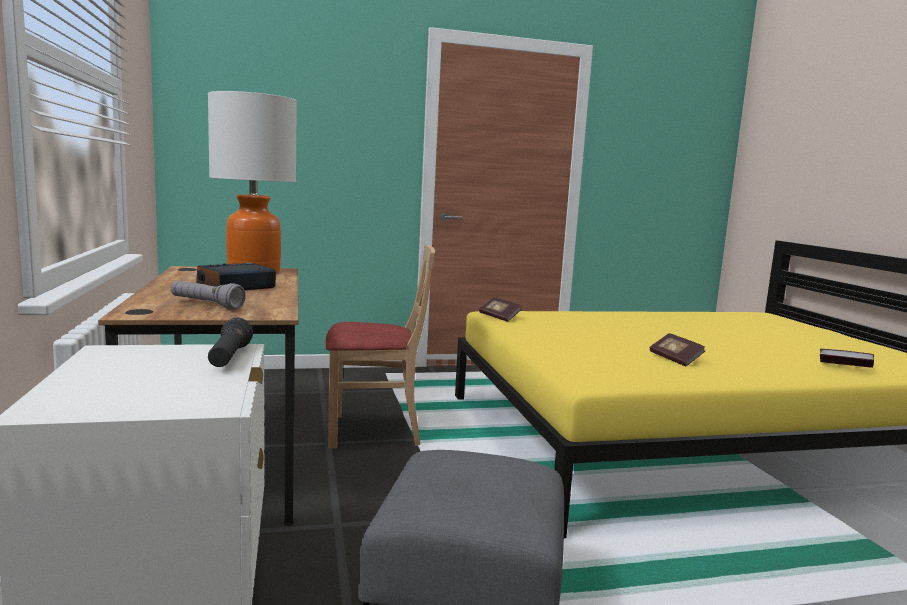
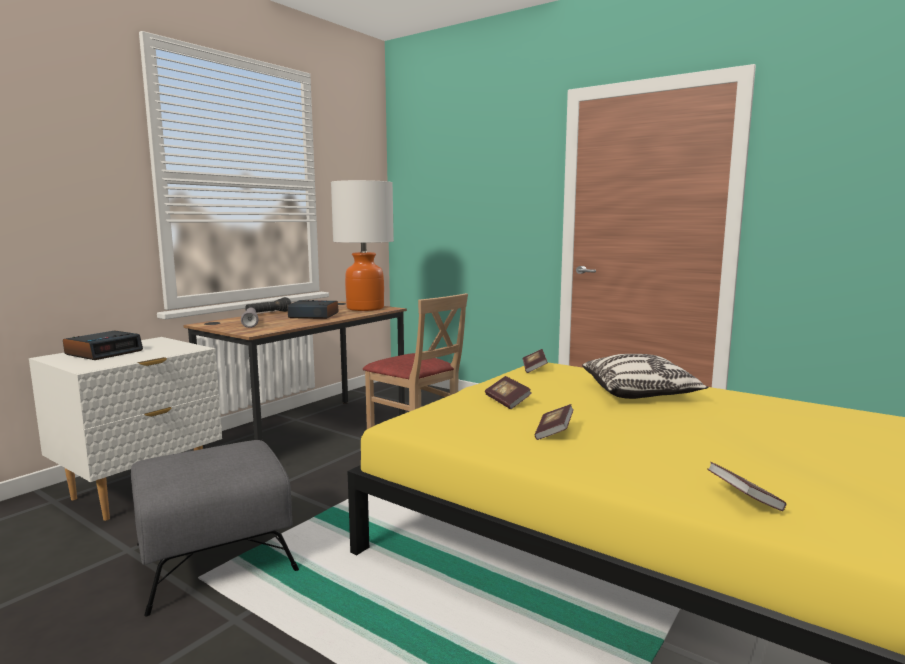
camera: 50 degrees right, 0 degrees up
(115, 383) = (104, 352): none -> alarm clock
(229, 358) = (173, 351): black flashlight -> black flashlight (268, 313)
(579, 346) = (507, 402): none -> book
(616, 322) = (640, 393): none -> pillow

